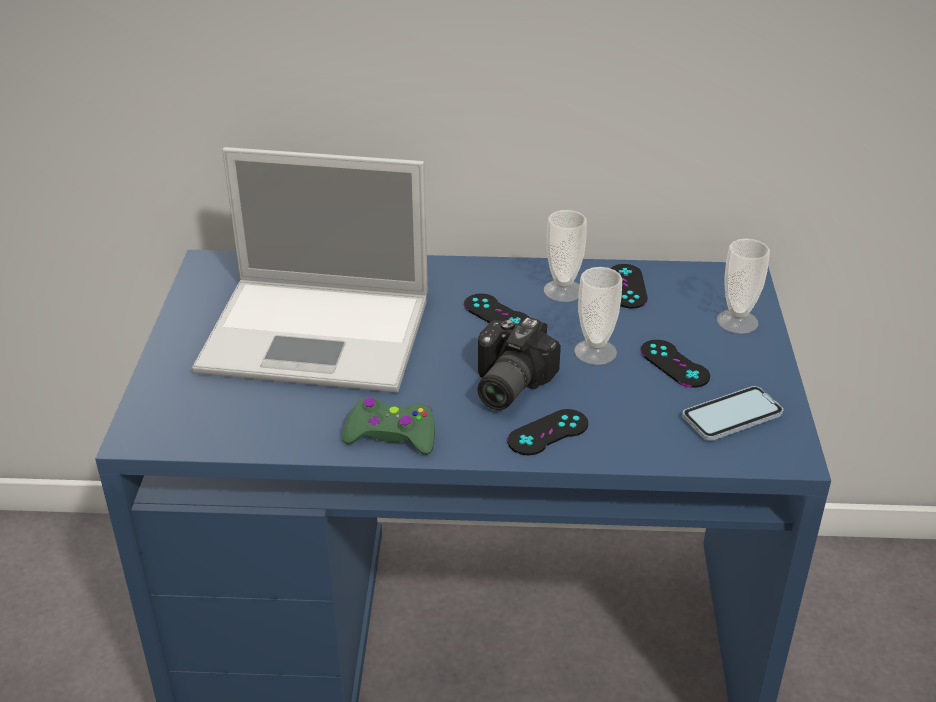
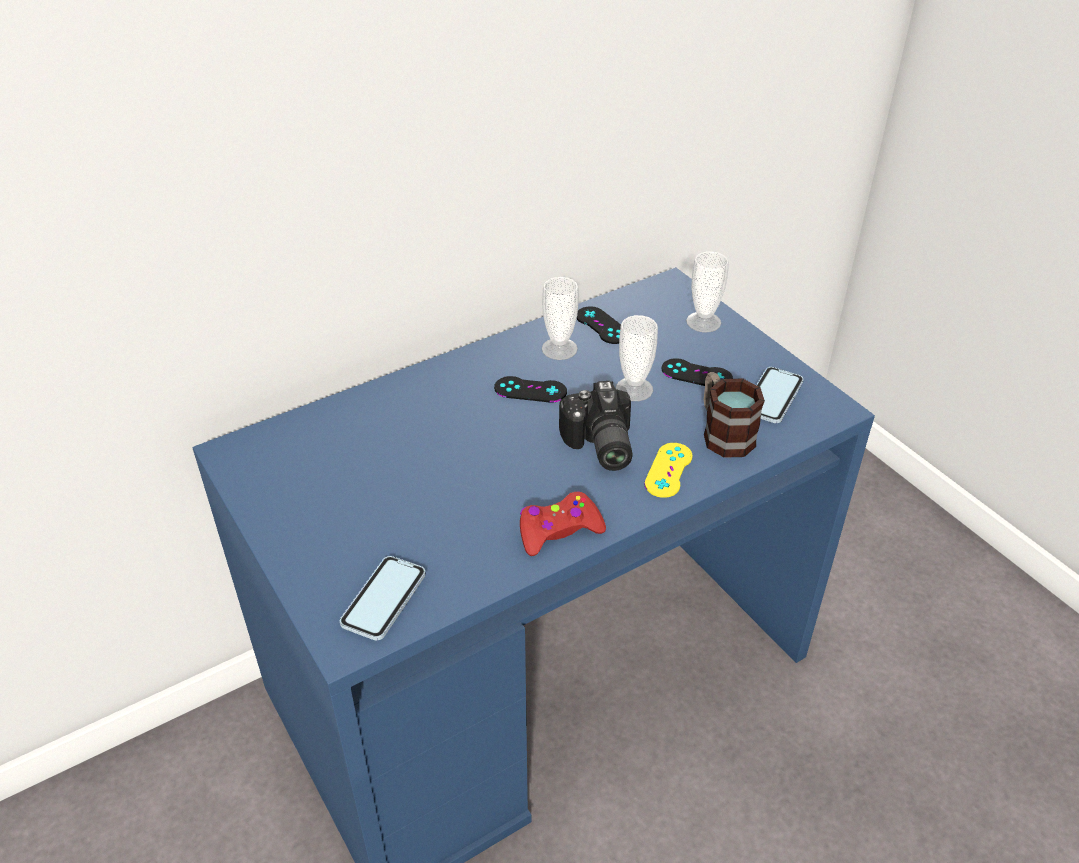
camera: 35 degrees left, 5 degrees up
(198, 419) = (384, 599): none -> phone
(321, 334) = (407, 472): laptop -> none
(391, 435) = (558, 530): green game controller -> red game controller
(548, 433) = (668, 470): black game controller -> yellow game controller
(640, 425) = (723, 433): none -> mug

